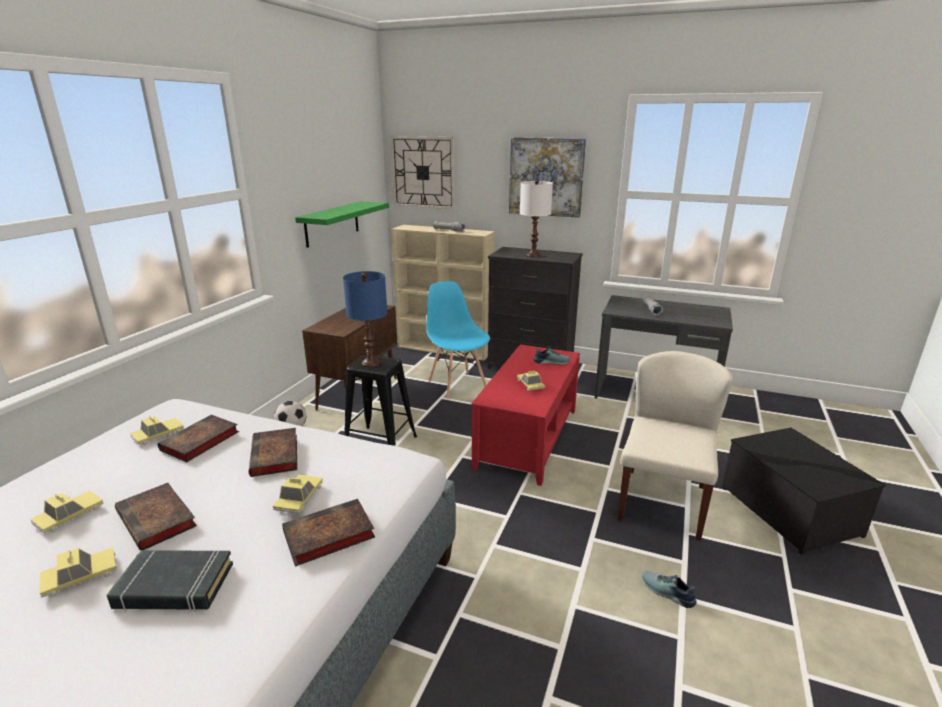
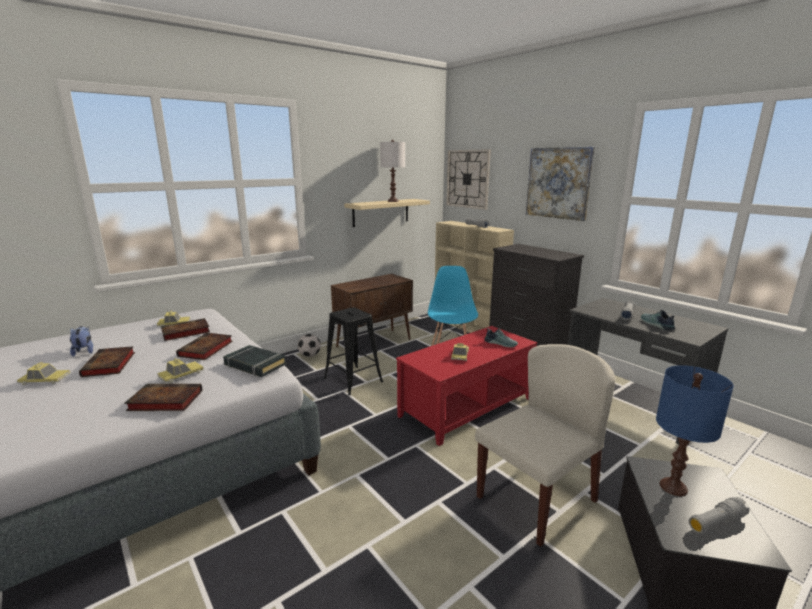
camera: 30 degrees right, 5 degrees down
(69, 515) = (84, 351): toy car -> plush toy
(174, 586) = (67, 399): black book -> black book (254, 365)
(332, 223) = (381, 212): green shelf -> beige shelf
(370, 363) = (348, 313): blue table lamp -> blue table lamp (672, 487)
(533, 255) = (533, 251): white table lamp -> white table lamp (393, 201)
(667, 593) = (457, 575): shoe -> shoe (656, 325)
(825, 469) = (716, 522): none -> grey flashlight

